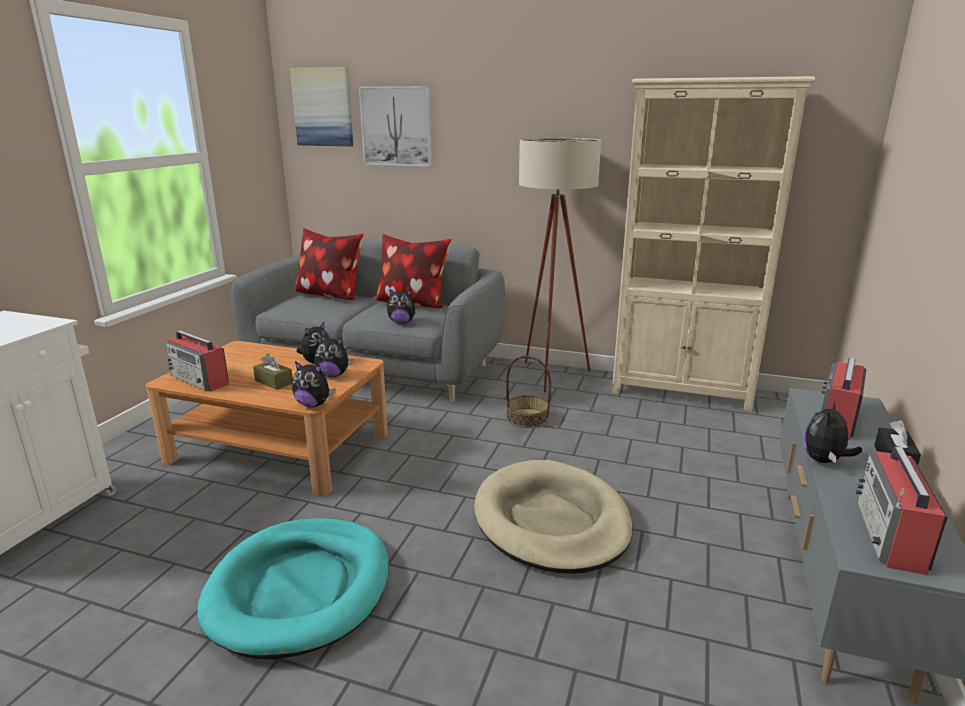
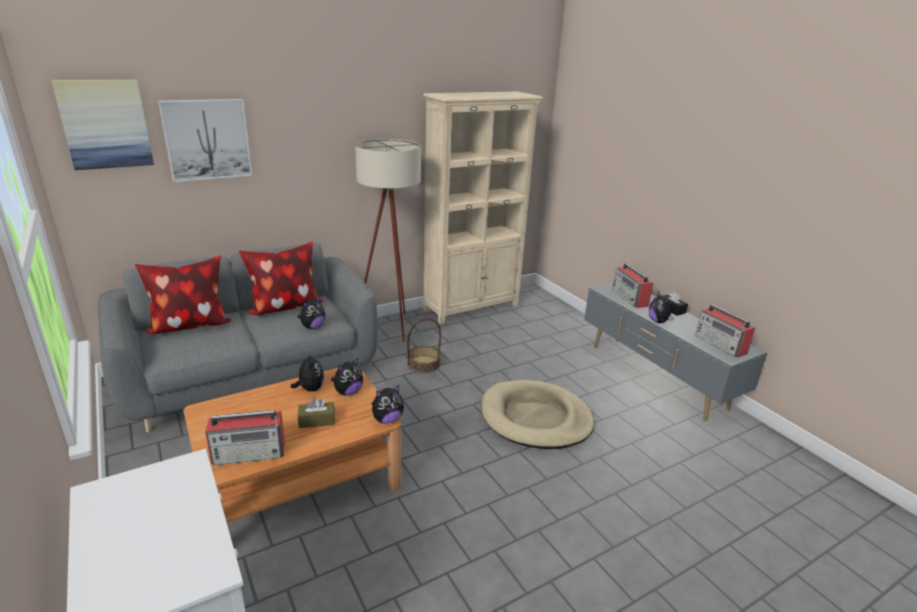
camera: 50 degrees left, 5 degrees up
(300, 589) = (494, 543): turquoise dog bed -> none

